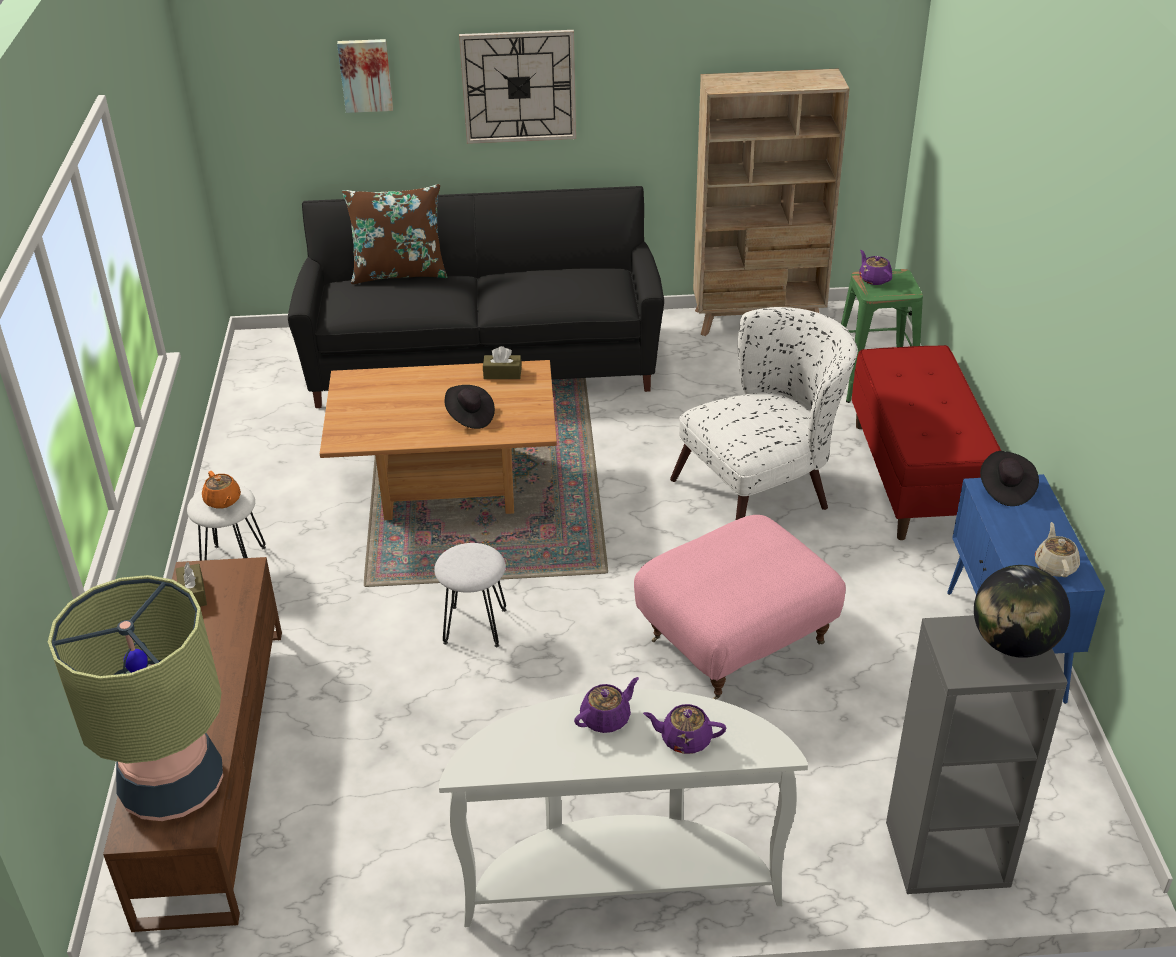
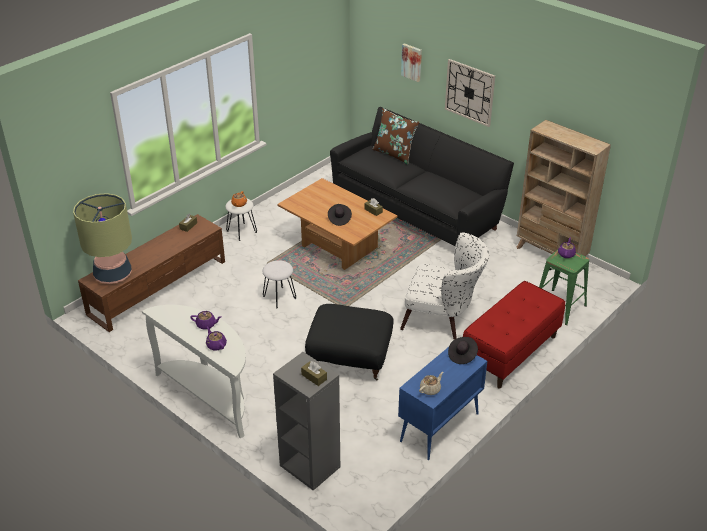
camera: 45 degrees right, 0 degrees up
(735, 640) = (350, 358): pink ottoman -> black ottoman
(1013, 644) = (314, 377): globe -> brown tissue box

